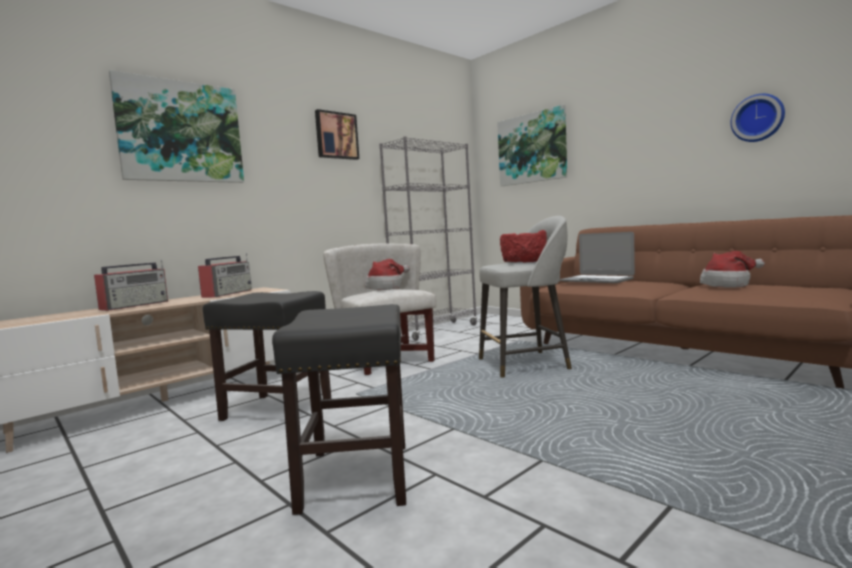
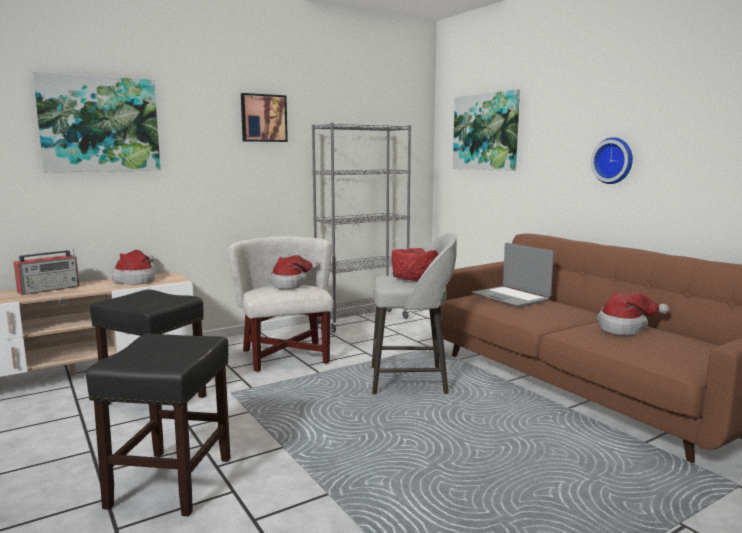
camera: 10 degrees right, 5 degrees up
(228, 293) = (137, 280): radio -> hat
(758, 118) = (701, 139): wall clock -> wall clock (614, 160)

